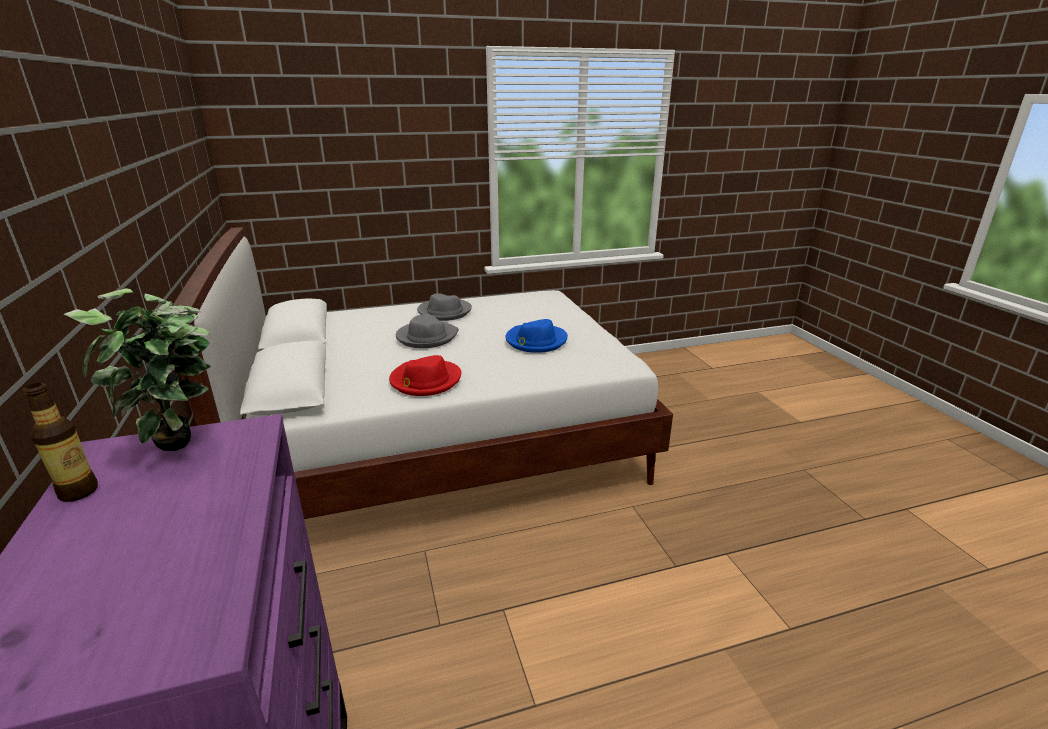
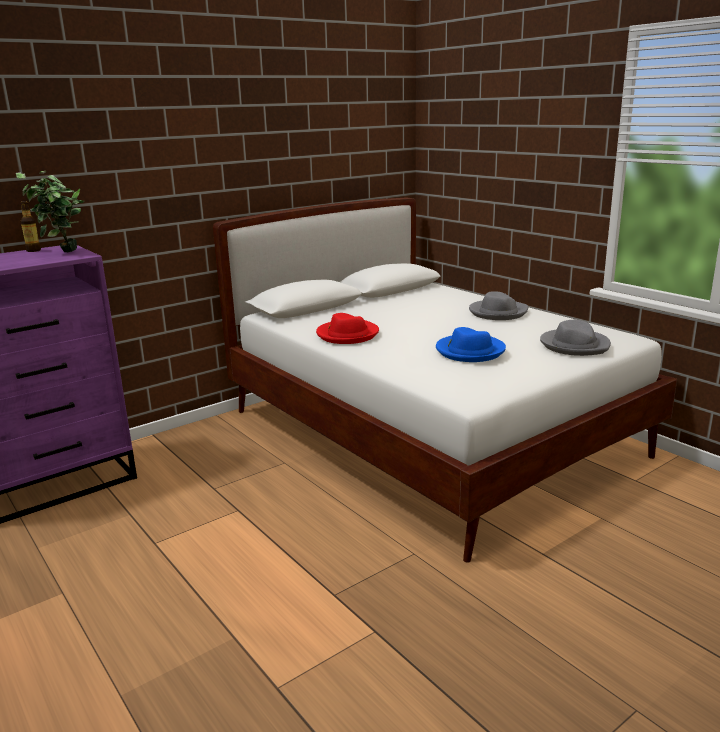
camera: 70 degrees right, 5 degrees down
(426, 337) = (430, 318): grey hat -> grey hat (574, 345)

